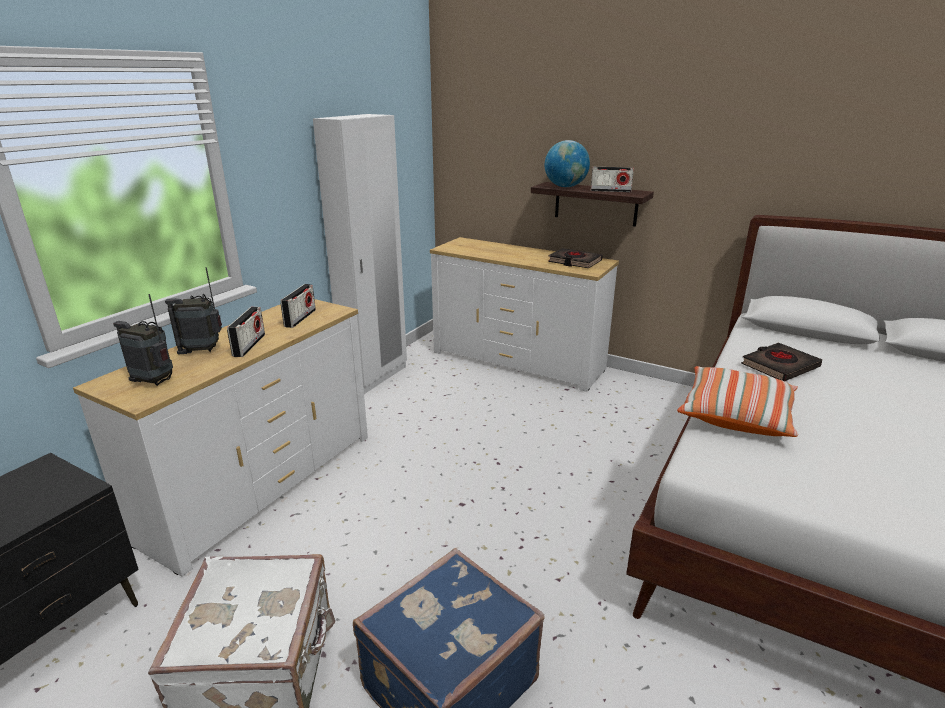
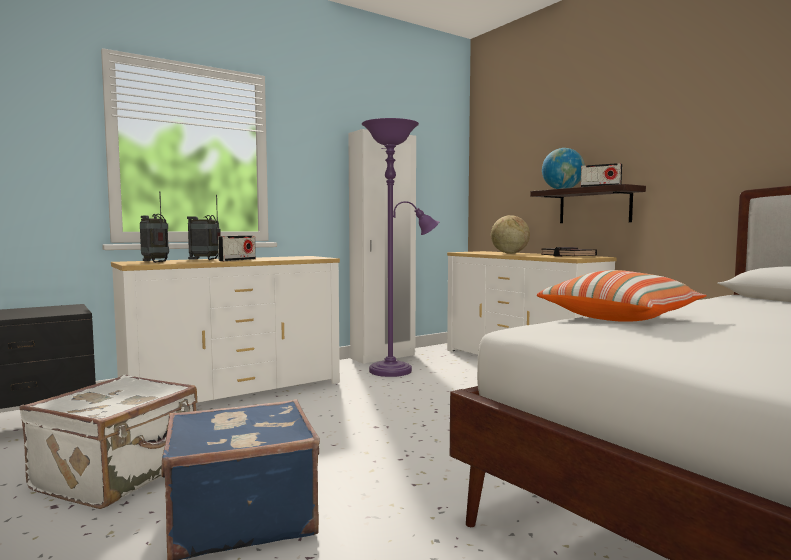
camera: 25 degrees right, 20 degrees down
(300, 318) = (291, 258): radio -> none
(408, 400) = (396, 370): none -> purple floor lamp
(504, 252) = (509, 253): none -> globe
(779, 366) = (728, 308): black book -> none

